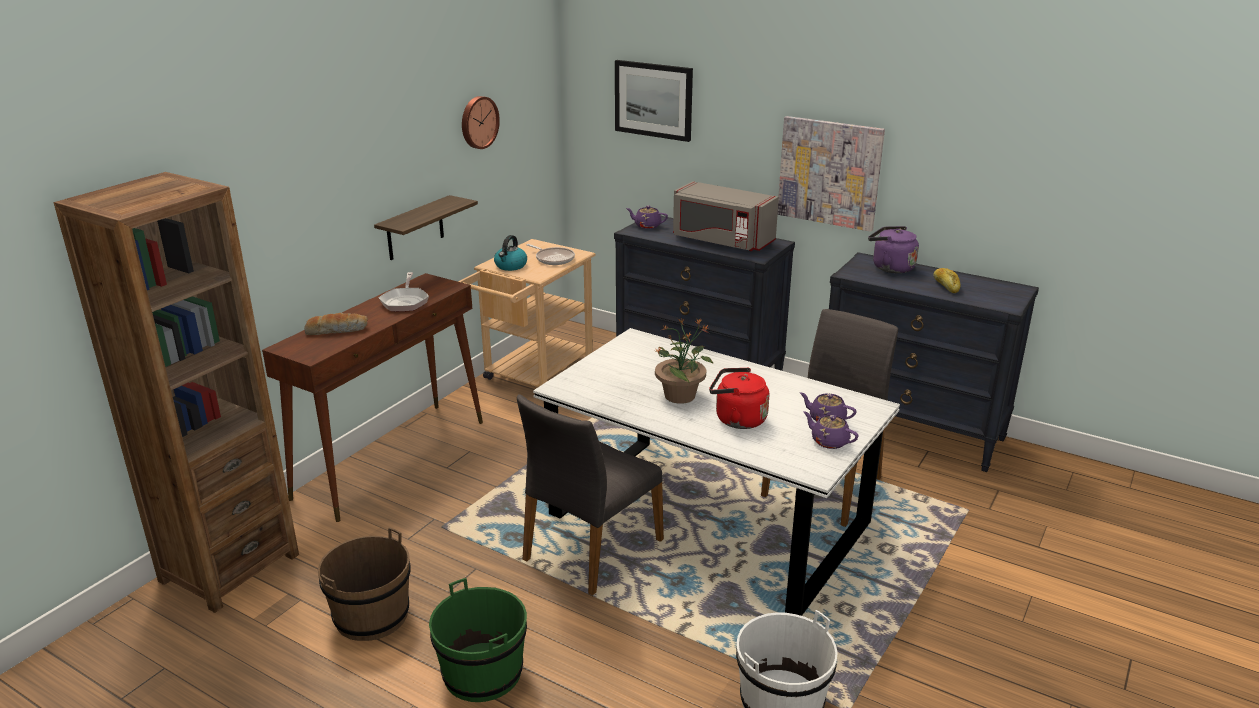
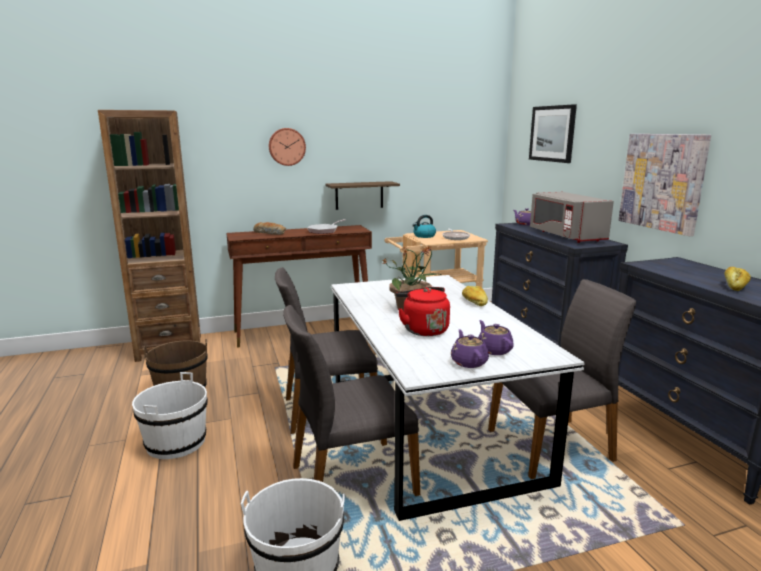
camera: 40 degrees right, 10 degrees down
(478, 122) = (423, 139): wall clock -> wall clock (287, 146)
(483, 673) = (176, 443): green bucket -> white bucket
(714, 606) = (351, 479): none -> grey chair
(720, 363) = (474, 302): none -> bread
(890, 267) = (693, 268): purple kettle -> none

